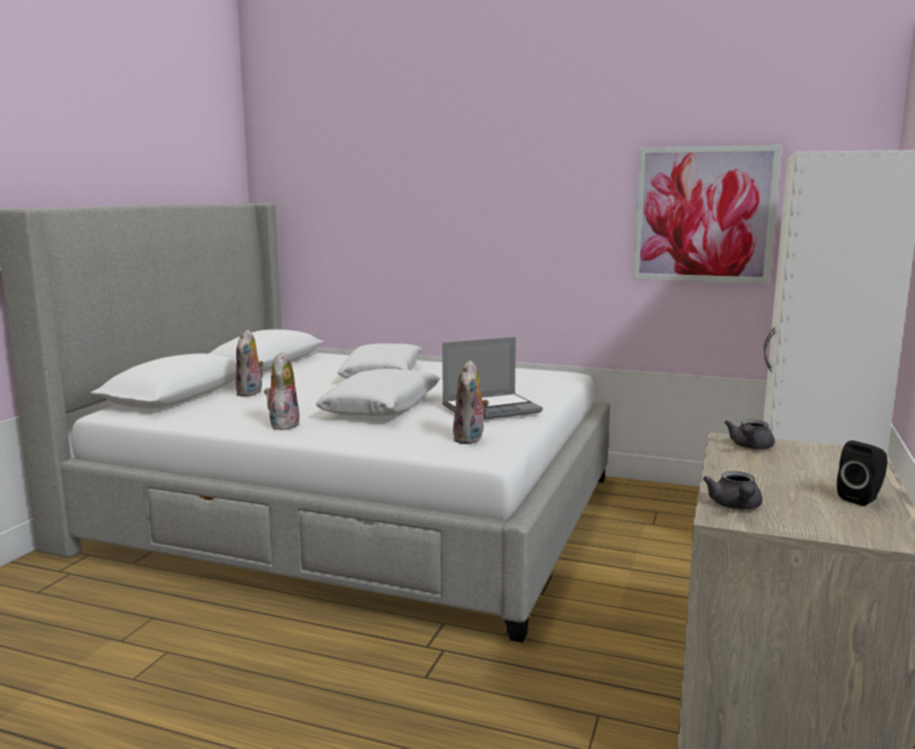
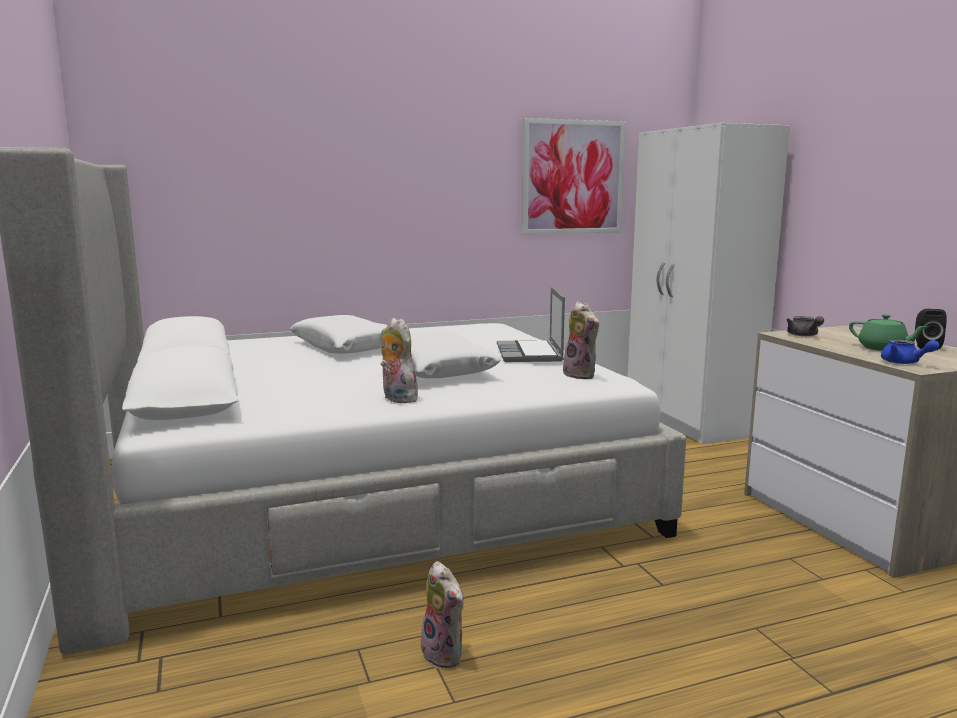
camera: 40 degrees left, 0 degrees up
(251, 393) = (268, 383): plush toy -> plush toy (445, 654)
(491, 409) = (530, 354): laptop -> laptop turned 150 degrees clockwise
(735, 507) = (904, 363): grey teapot -> blue teapot
(787, 485) = (883, 348): none -> green teapot

